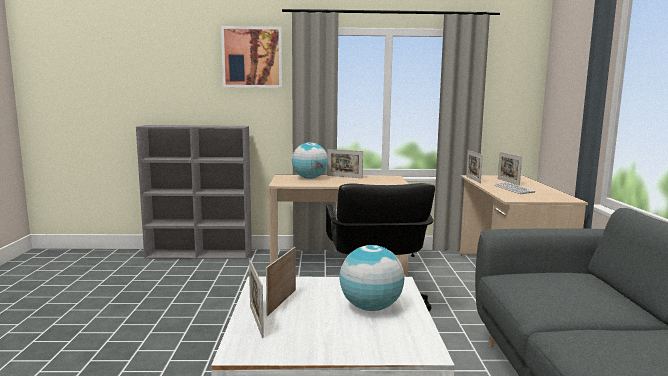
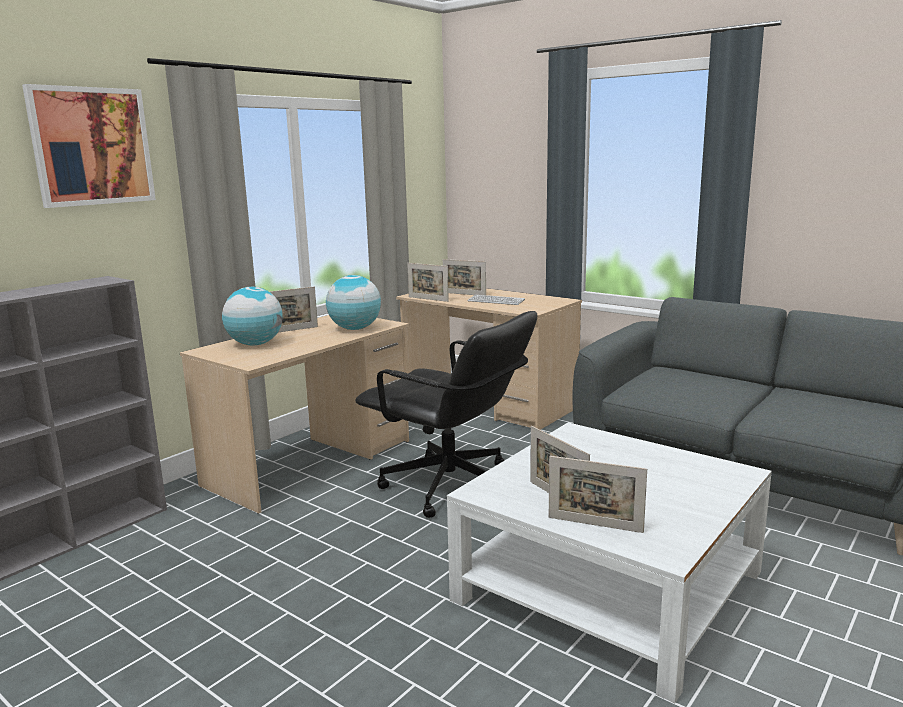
camera: 50 degrees left, 5 degrees up
(371, 308) = (624, 462): globe -> globe (355, 329)

